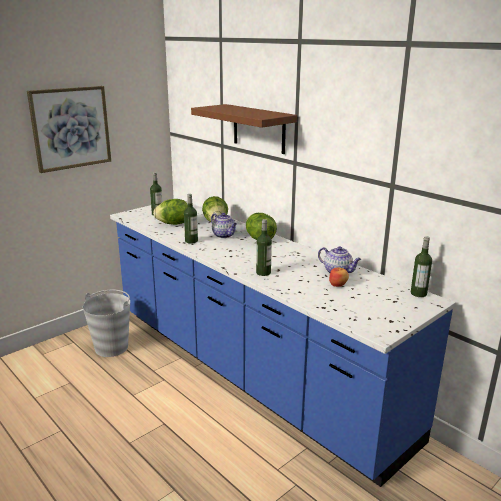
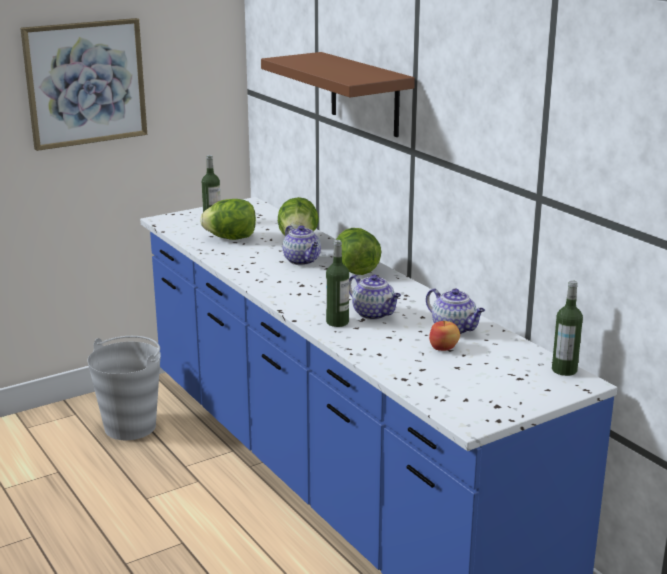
camera: 10 degrees right, 0 degrees up
(191, 241) = (248, 267): bottle -> none
(284, 266) = (374, 314): none -> teapot

